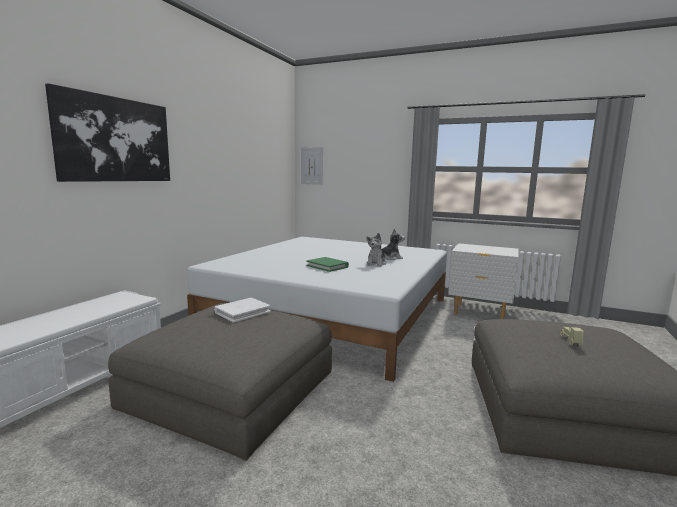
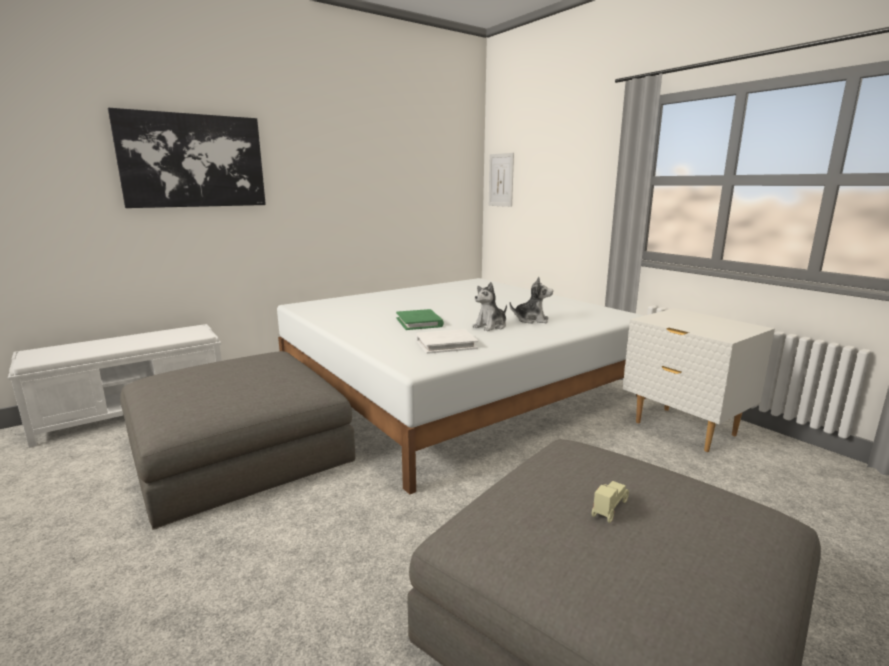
camera: 30 degrees right, 5 degrees up
(242, 312) = (262, 365): white book -> white book (446, 344)

